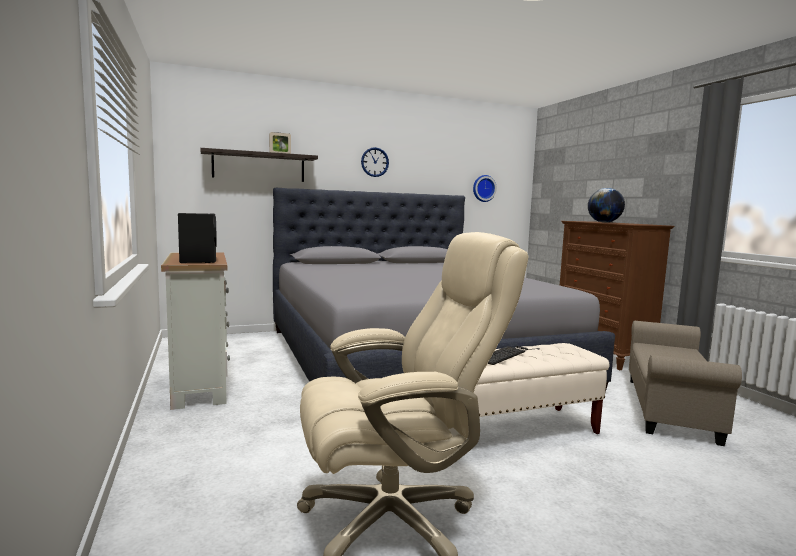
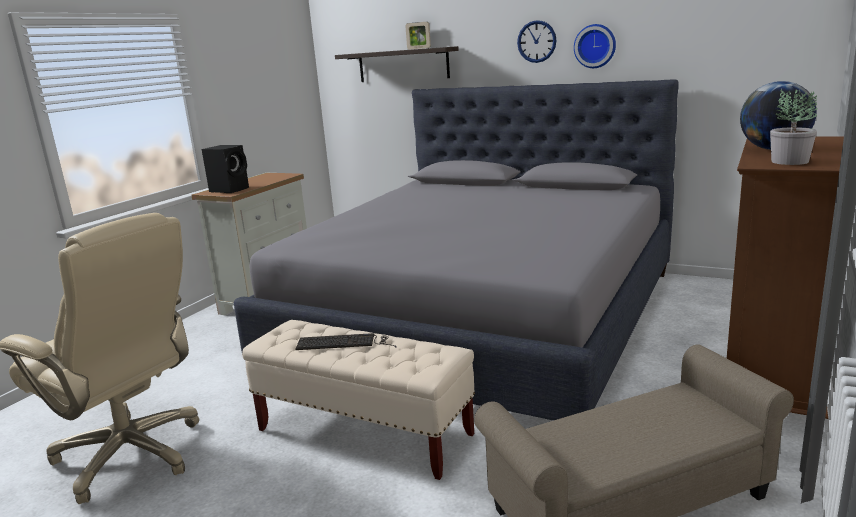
camera: 50 degrees right, 10 degrees up
(483, 188) = (726, 62): wall clock -> wall clock (595, 46)
(637, 224) = (789, 161): none -> potted plant

